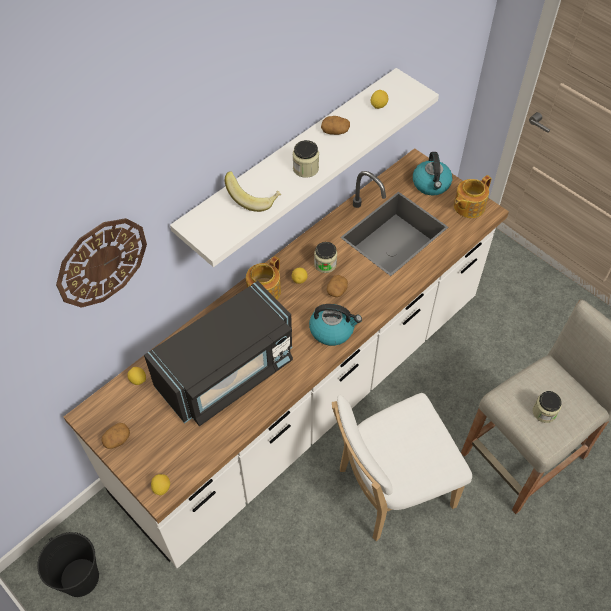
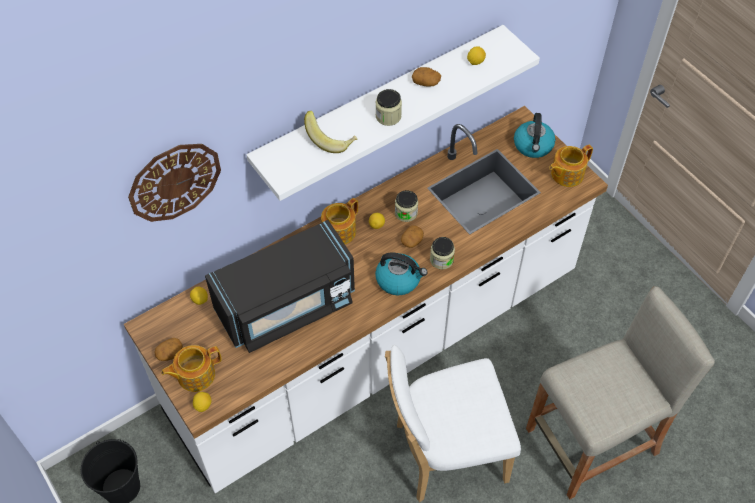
camera: 10 degrees right, 0 degrees up
(147, 457) = (195, 375): none -> teapot
(544, 412) = (602, 395): jar -> jar (441, 260)

